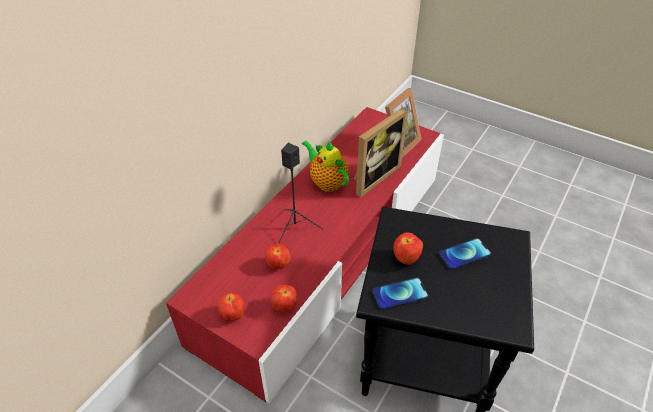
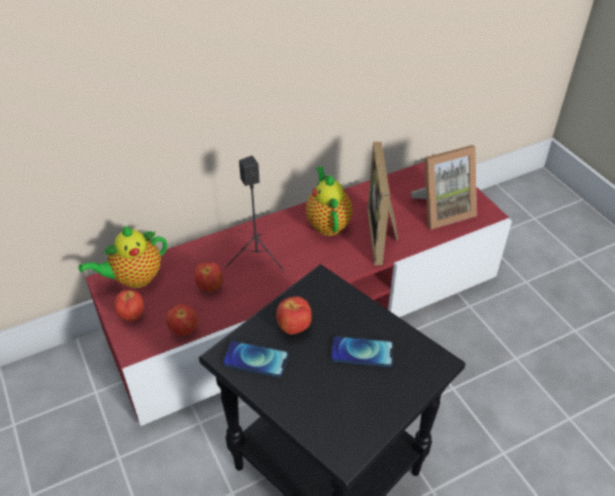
camera: 30 degrees right, 0 degrees up
(210, 285) = (134, 278): none -> teapot
(373, 176) = (384, 236): picture frame -> picture frame turned 105 degrees clockwise

